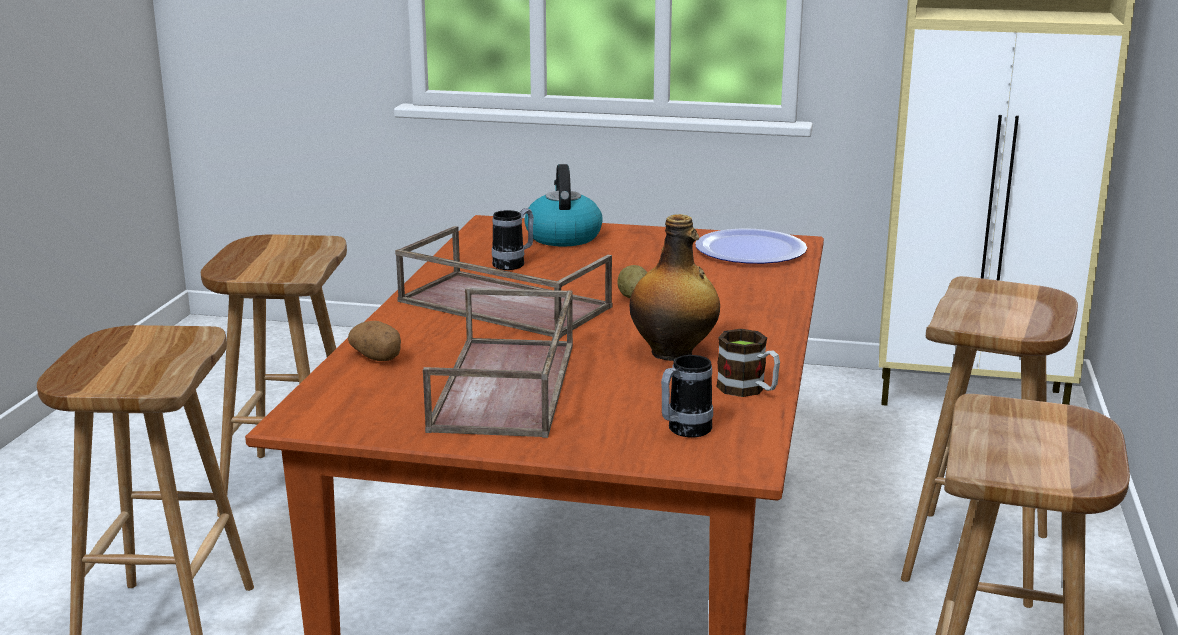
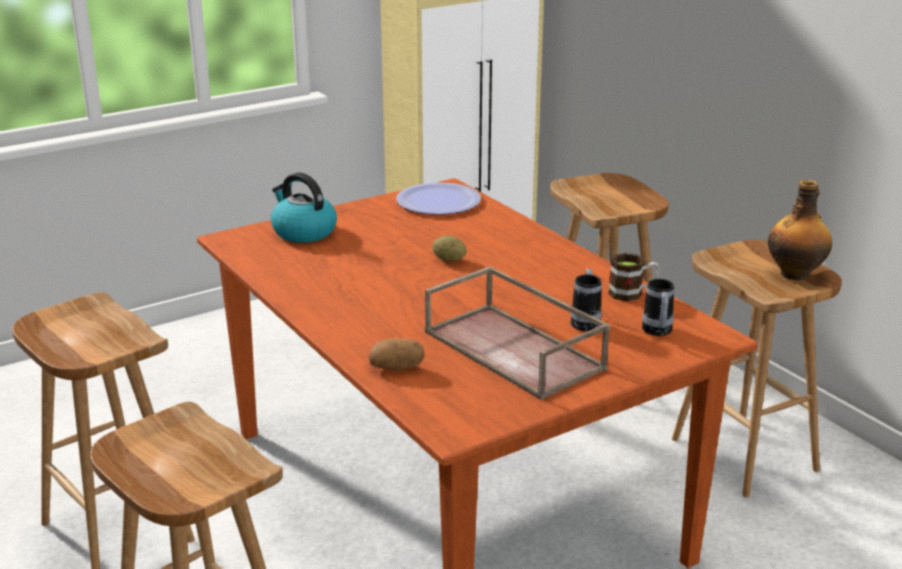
camera: 45 degrees left, 5 degrees up
(501, 304) = (382, 297): brown tray -> none
(514, 264) = (319, 264): mug -> mug (586, 321)
(673, 353) = (550, 288): bottle -> bottle (796, 274)

